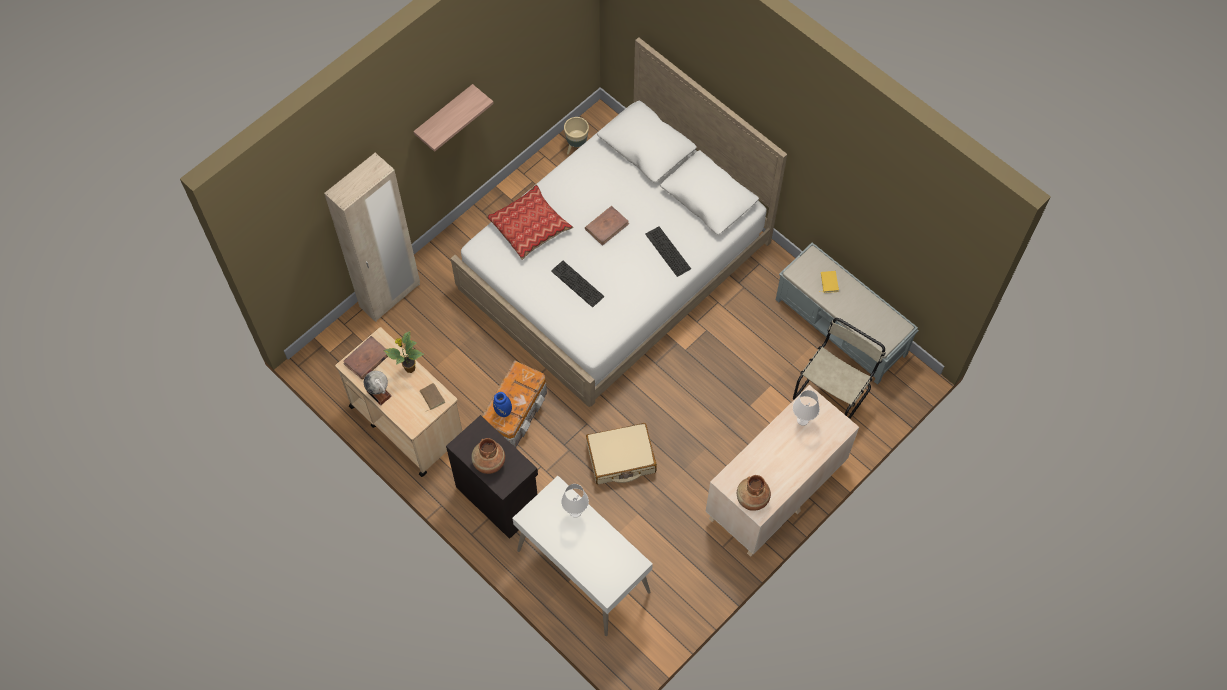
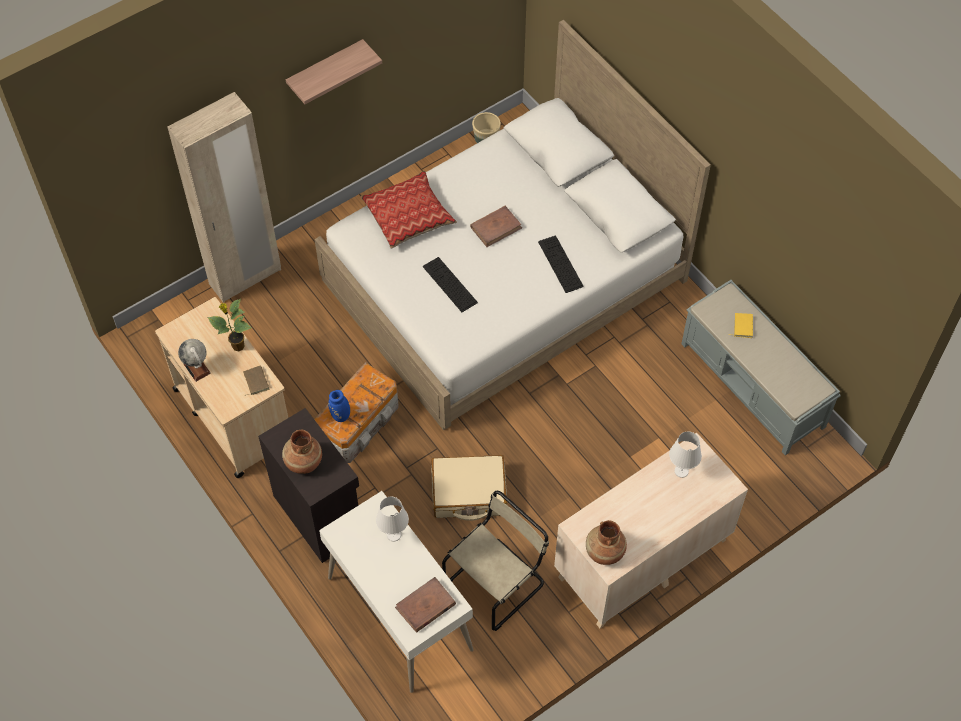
camera: 10 degrees right, 5 degrees down
(367, 359) = (192, 329): brown book -> brown book (425, 606)
(833, 391) = (732, 455): beige chair -> beige chair (497, 582)

